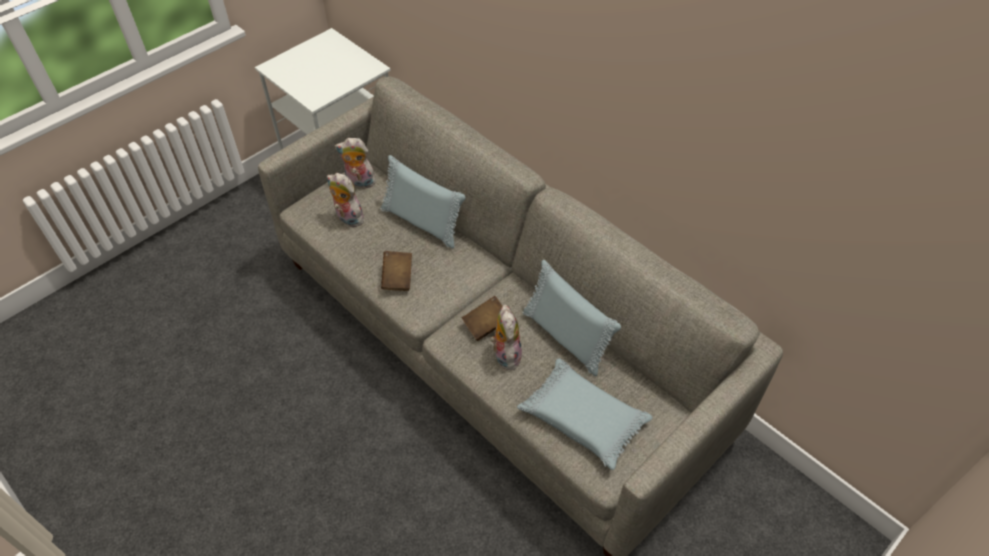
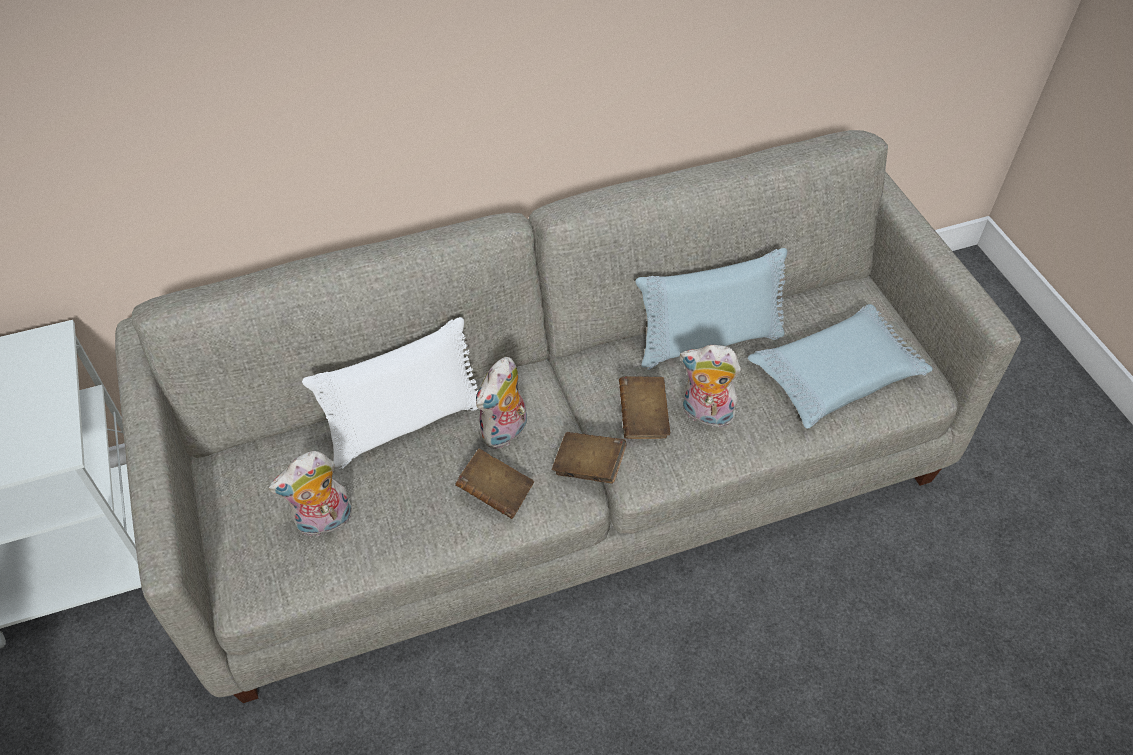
camera: 65 degrees left, 0 degrees up
(359, 183) = (251, 481): plush toy -> plush toy (505, 433)
(423, 222) = (404, 423): blue pillow -> white pillow
(437, 312) = (589, 467): none -> brown book

